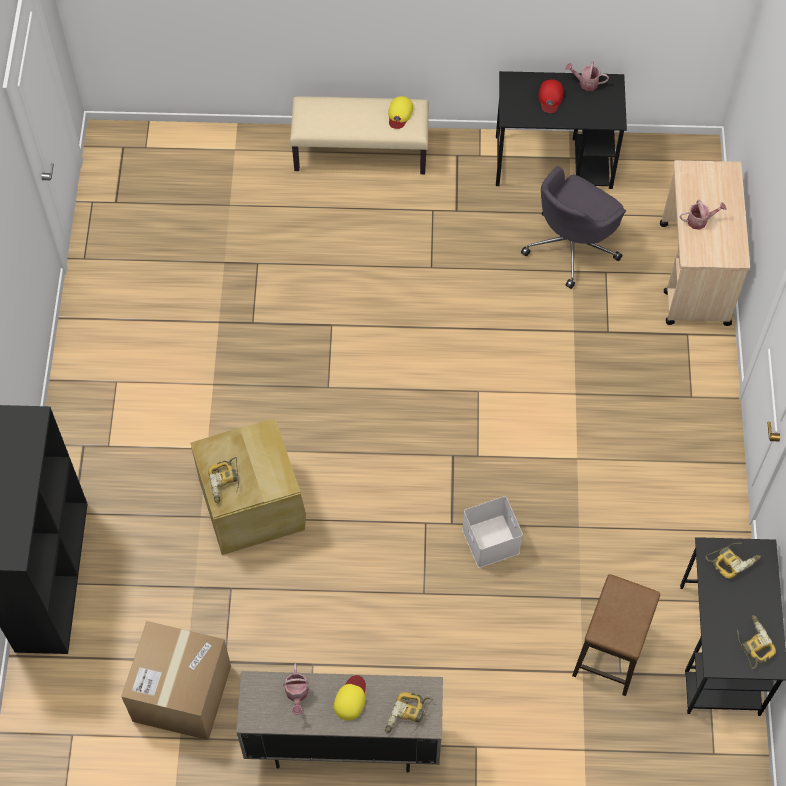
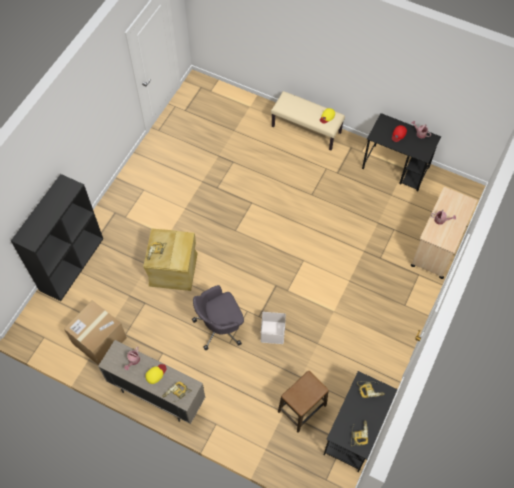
camera: 25 degrees right, 0 degrees up
(572, 246) = (383, 210): grey office chair -> grey office chair (220, 327)

